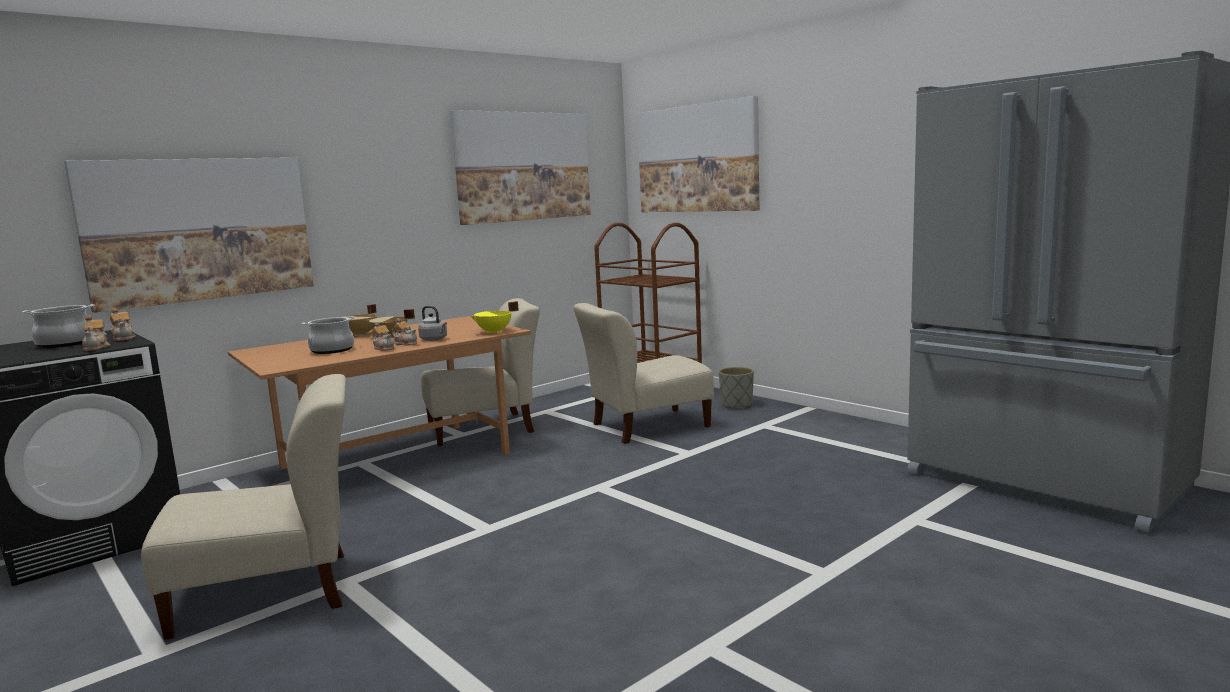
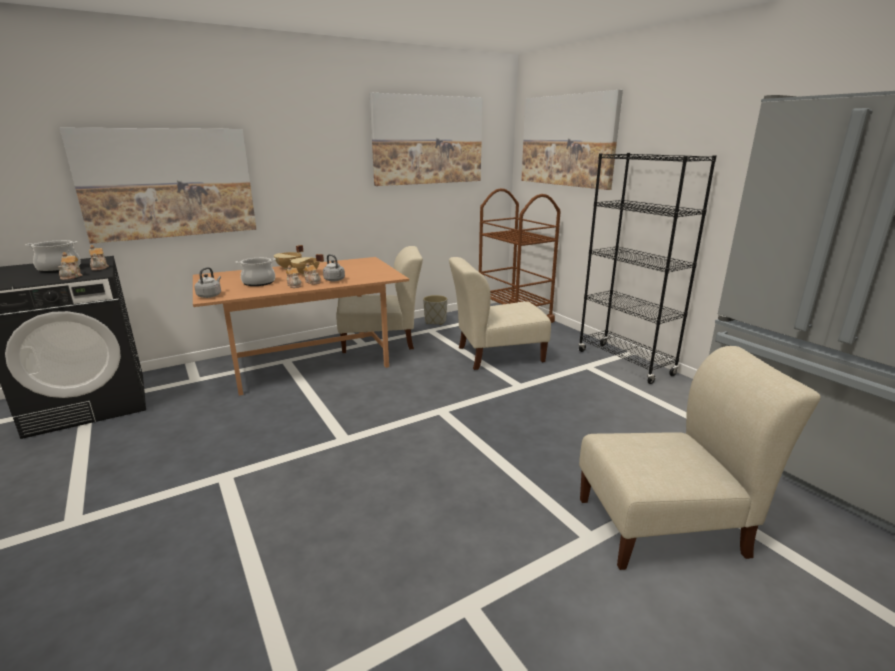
camera: 10 degrees right, 10 degrees up
(272, 593) = (173, 477): beige chair -> beige chair (666, 526)
(277, 366) = (210, 295): none -> grey kettle
(494, 332) = (382, 277): yellow cooking pot -> none
(737, 405) = (572, 342): grey planter -> grey planter (435, 321)
(808, 417) = (625, 363): none -> black bookcase

